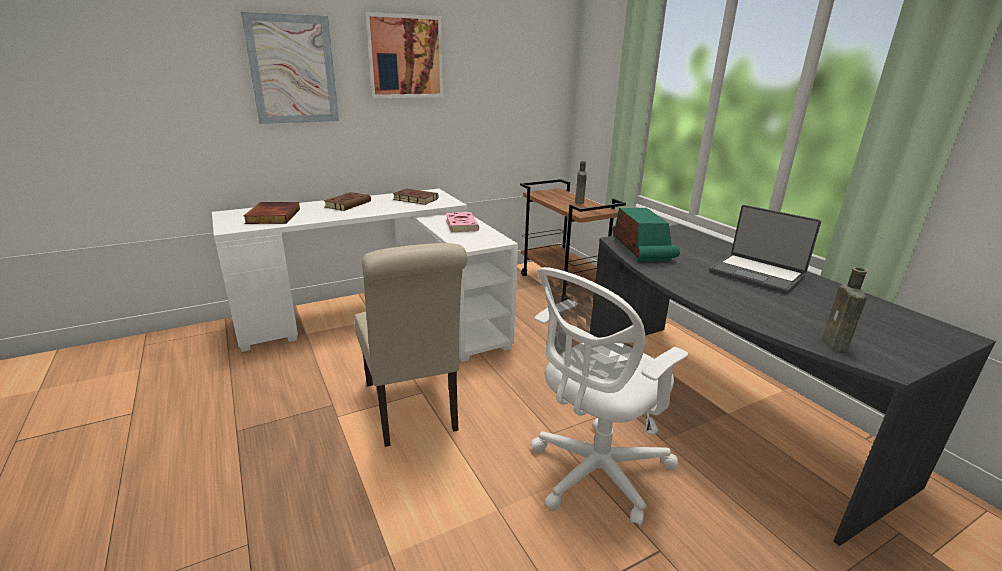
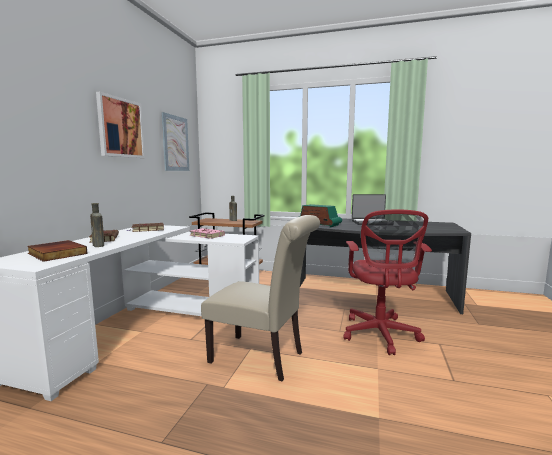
camera: 45 degrees left, 15 degrees down
(293, 70) = (46, 127): picture -> picture (175, 143)
(594, 474) = (380, 335): white office chair -> red office chair
(835, 345) = (438, 230): brown bottle -> brown bottle (98, 245)

